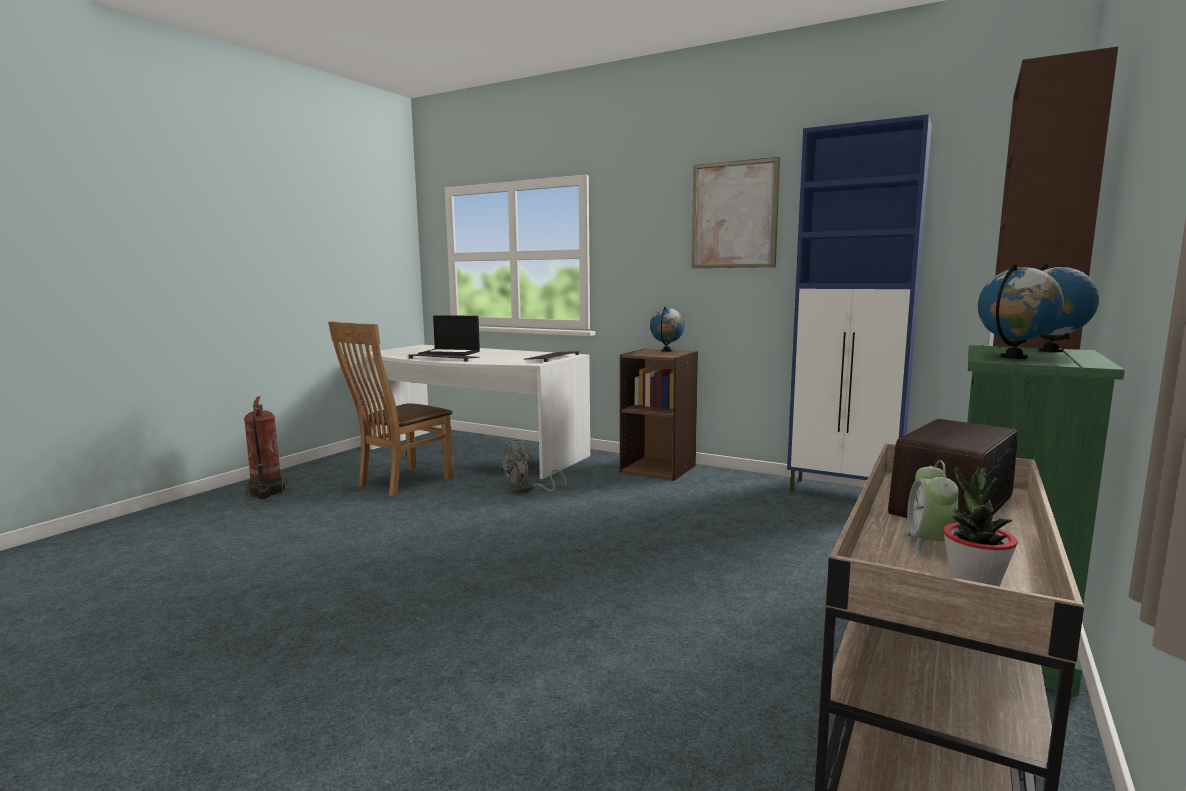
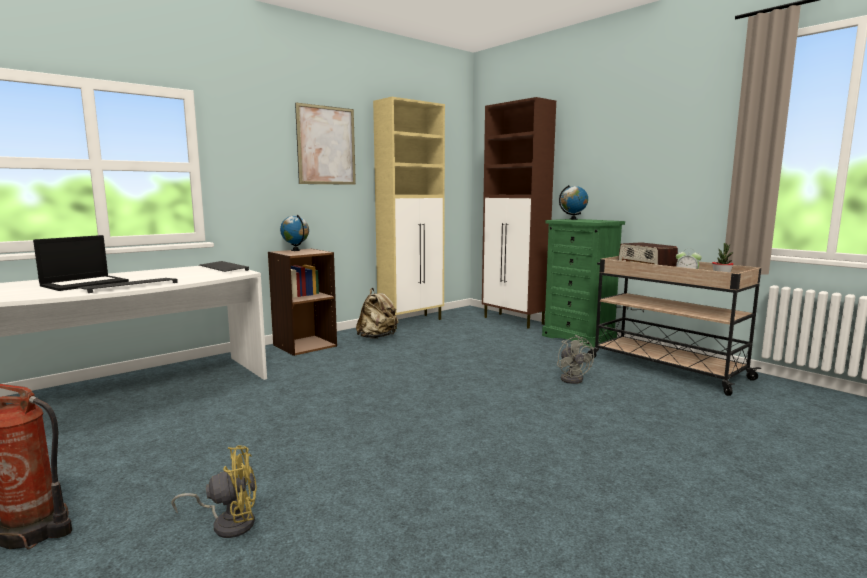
camera: 70 degrees left, 0 degrees up
(264, 533) = (228, 523): none -> yellow fan
(400, 483) = (165, 437): brown chair -> none
(527, 489) = (286, 387): grey fan -> grey fan (573, 378)
(736, 490) = (377, 337): none -> beige backpack
(845, 493) = (412, 321): blue cabinet -> beige cabinet
(1014, 357) = (590, 221): globe -> none

